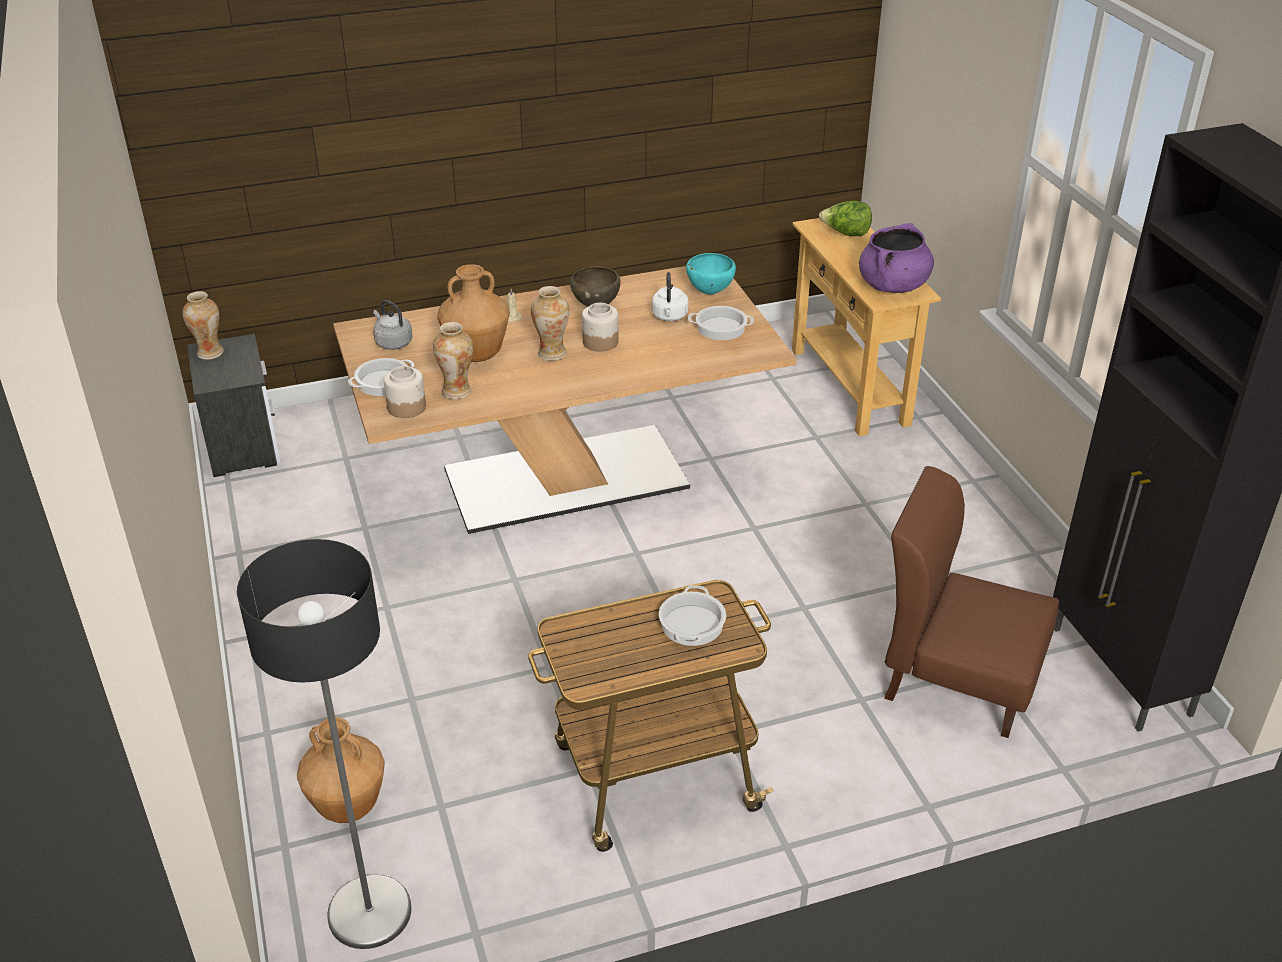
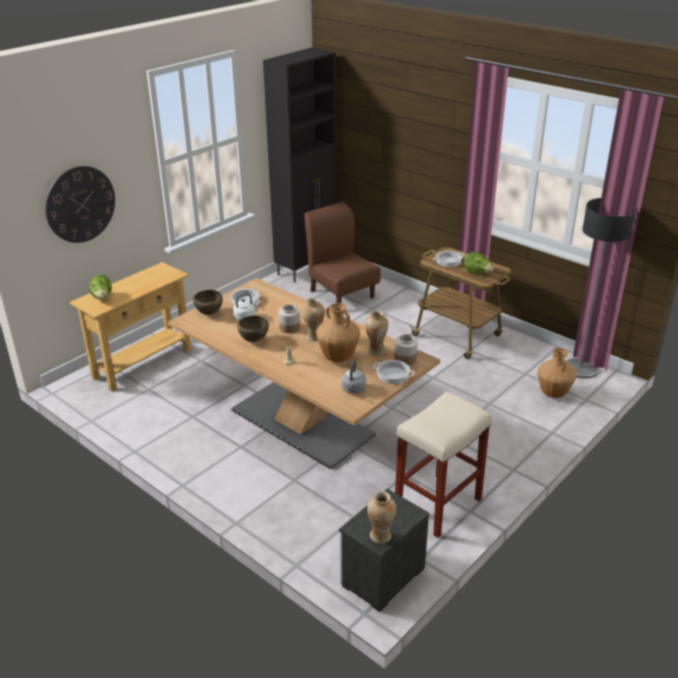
camera: 120 degrees left, 5 degrees down
(281, 530) = (437, 505): none -> beige stool
(604, 641) = (477, 273): none -> lettuce
(709, 292) = (209, 313): turquoise bowl -> brown bowl
(893, 286) = (158, 274): purple cooking pot -> none
(933, 109) = (80, 204): none -> wall clock
(957, 679) = (342, 294): brown chair -> brown chair turned 150 degrees clockwise

